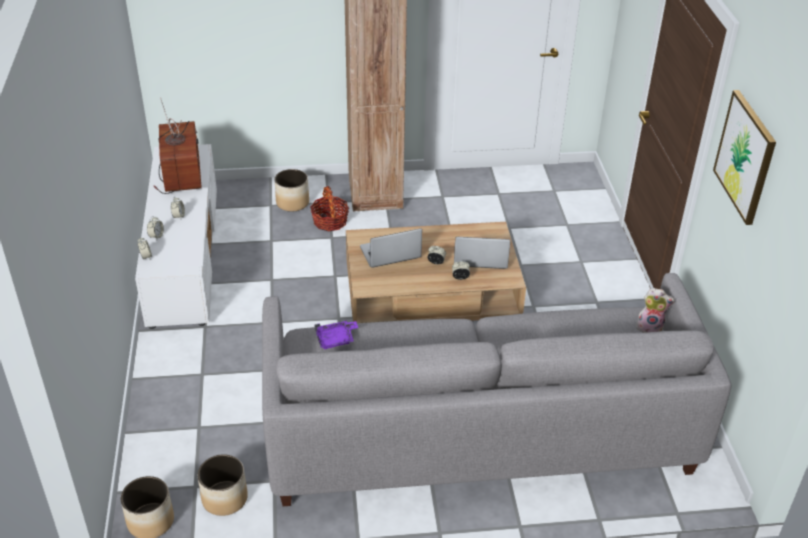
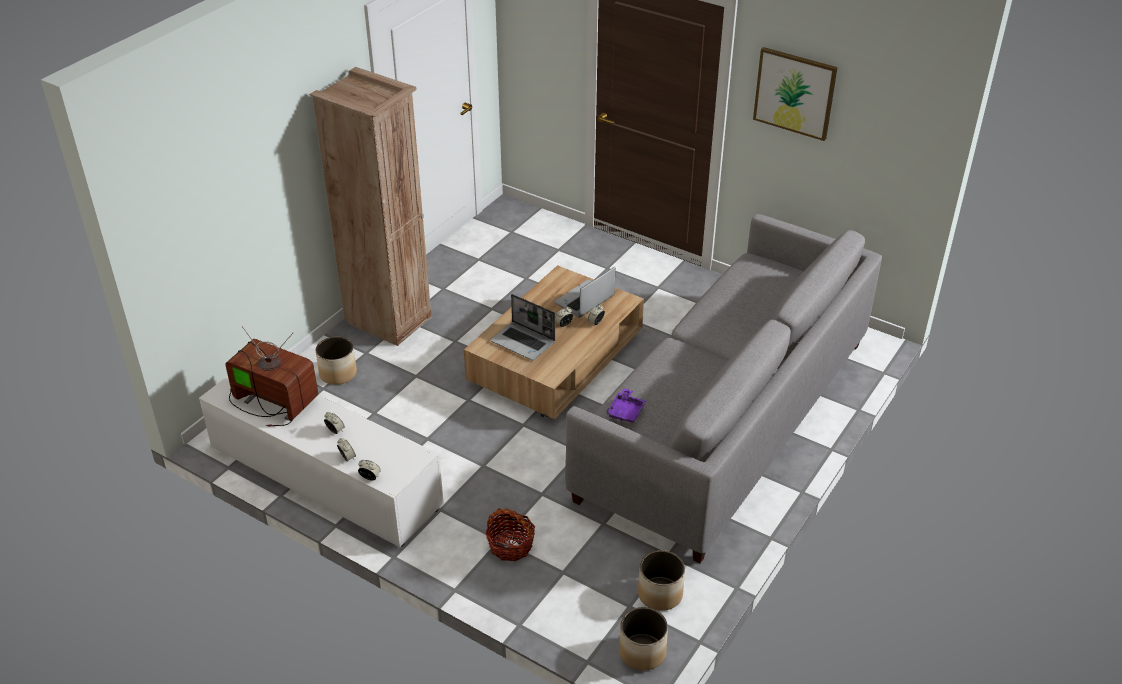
camera: 50 degrees left, 0 degrees up
(330, 221) = (394, 366): basket -> basket (510, 545)
(389, 253) = (524, 342): laptop -> laptop turned 75 degrees counterclockwise
(650, 327) = (769, 262): plush toy -> none

